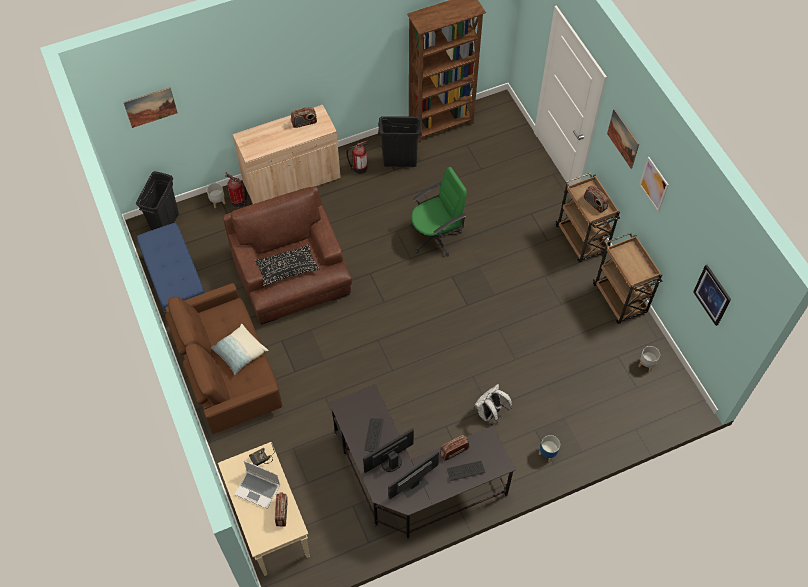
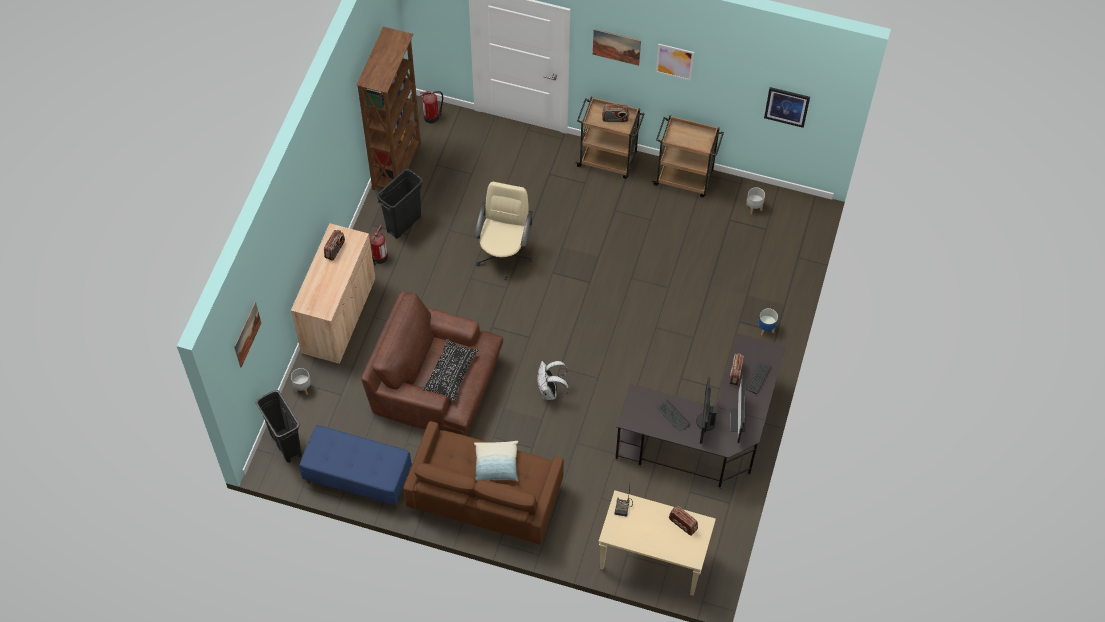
camera: 50 degrees left, 0 degrees up
(239, 201) = (320, 371): fire extinguisher -> fire extinguisher (432, 117)
(258, 489) = (648, 527): laptop -> none
(436, 236) = (504, 254): green office chair -> beige office chair
(490, 413) = (698, 340): white backpack -> white backpack (550, 391)

